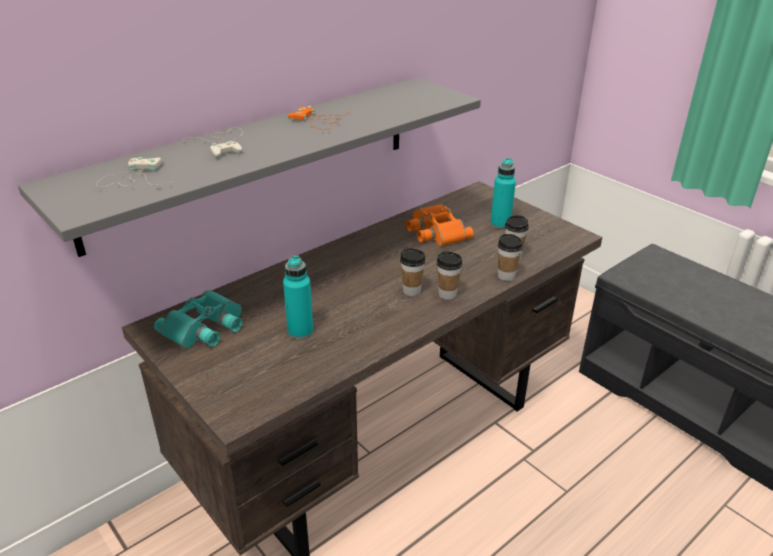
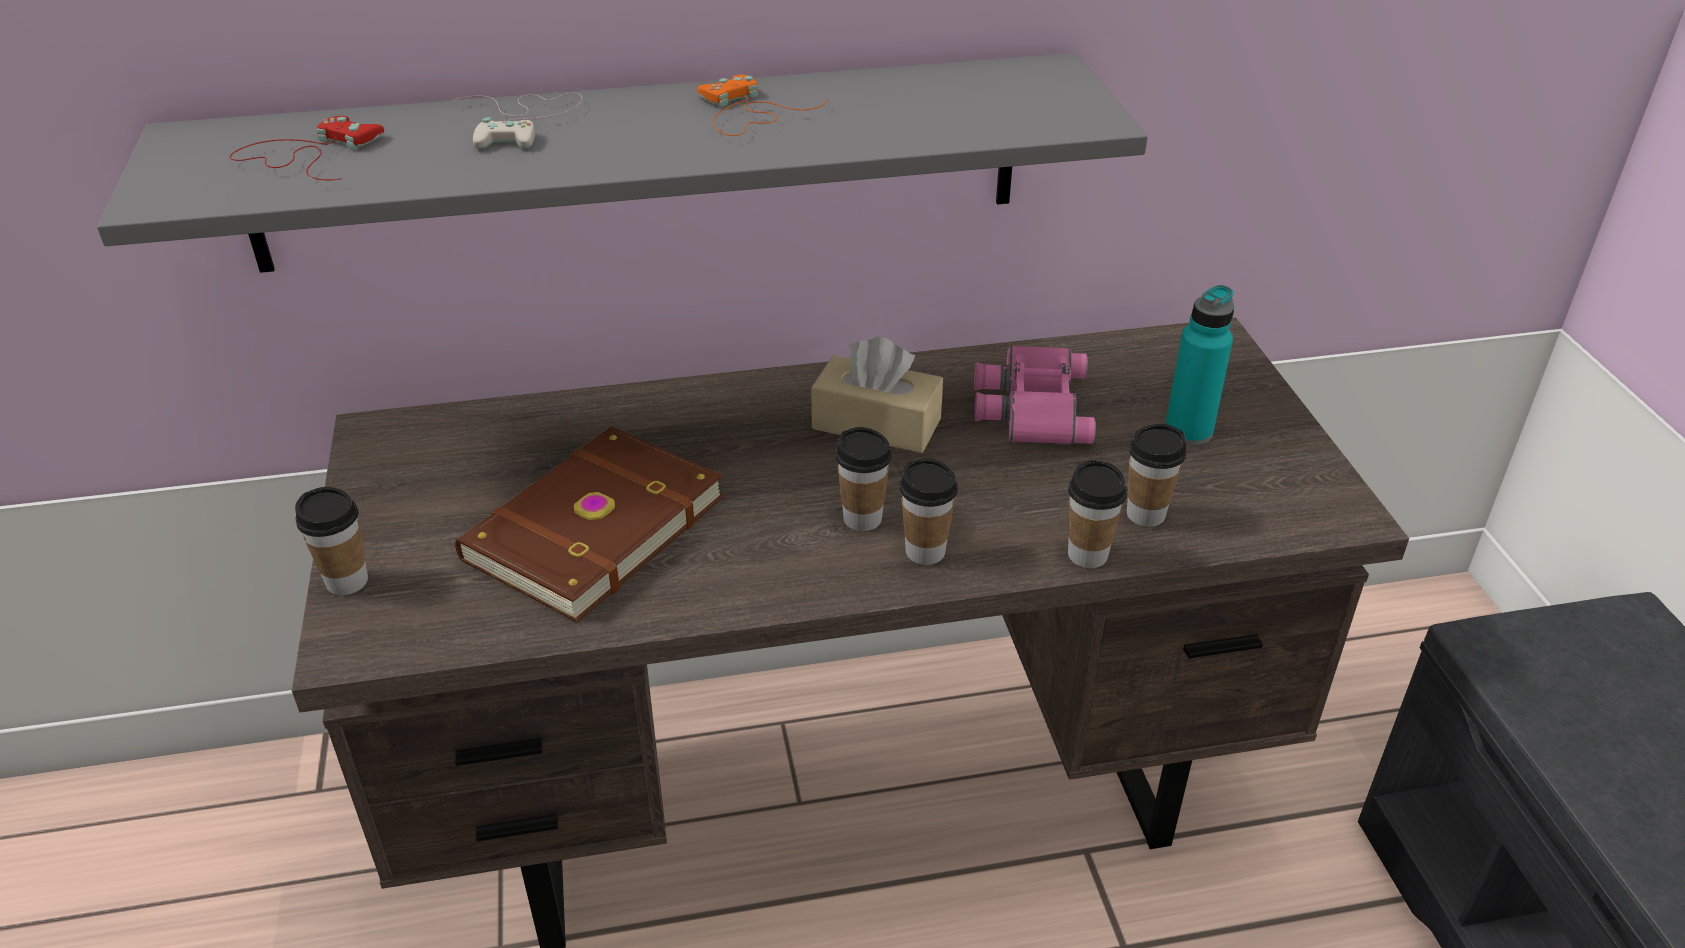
camera: 30 degrees right, 5 degrees up
(133, 178) = (308, 155): white game controller -> red game controller
(205, 327) = (451, 461): turquoise binoculars -> none
(205, 392) = (347, 581): none -> cup
(300, 331) = (590, 527): turquoise bottle -> brown book
(382, 255) = (876, 424): none -> beige tissue box
(435, 231) = (1030, 405): orange binoculars -> pink binoculars

